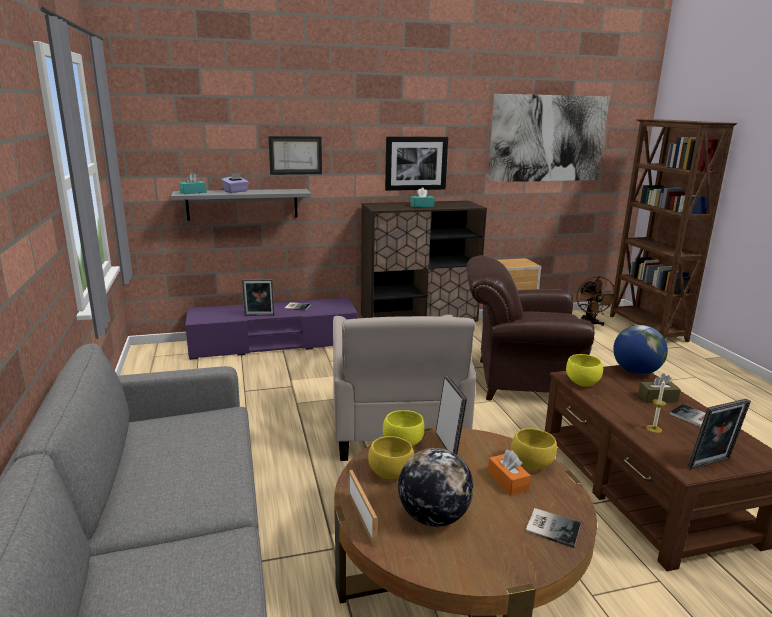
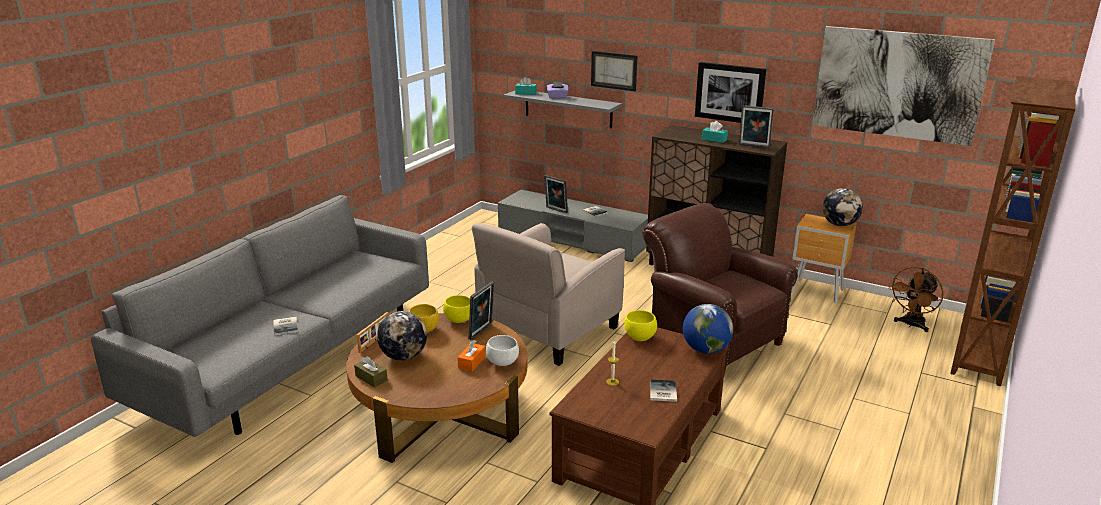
camera: 45 degrees right, 5 degrees up
(274, 343) = (572, 239): purple tv stand -> grey tv stand
(521, 261) = (839, 224): none -> globe
(531, 464) = (503, 362): yellow bowl -> white bowl
(551, 527) = (446, 390): book -> book (286, 326)
(657, 398) = (670, 370): brown tissue box -> brown tissue box (371, 378)
(711, 465) = (593, 414): picture frame -> picture frame (753, 146)

